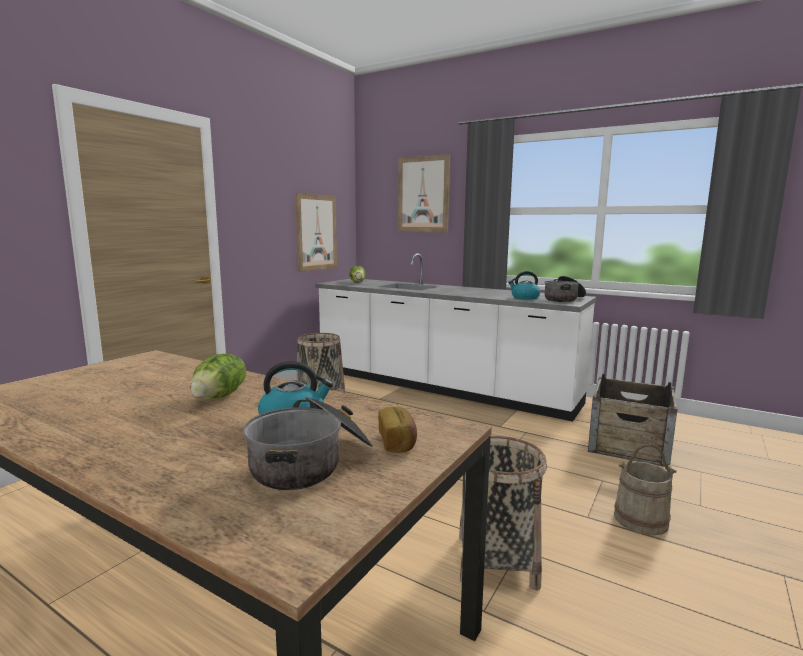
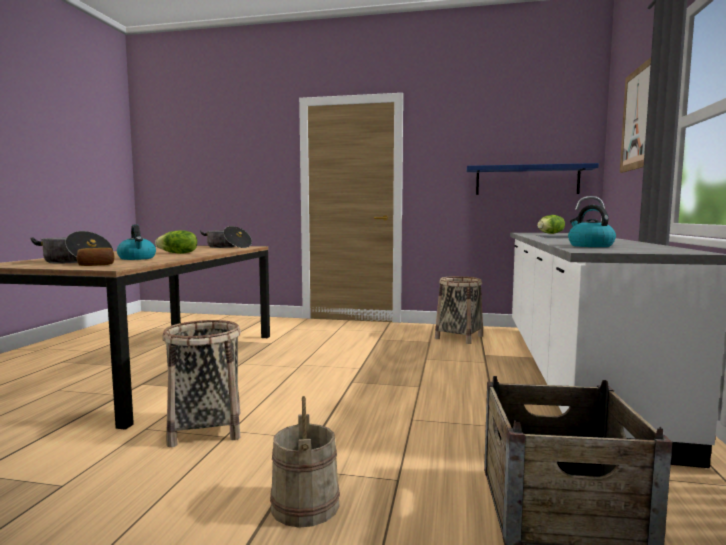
camera: 70 degrees right, 5 degrees down
(316, 232) = (527, 180): picture -> blue shelf
(564, 299) = (631, 250): cooking pot -> cooking pot (227, 247)

